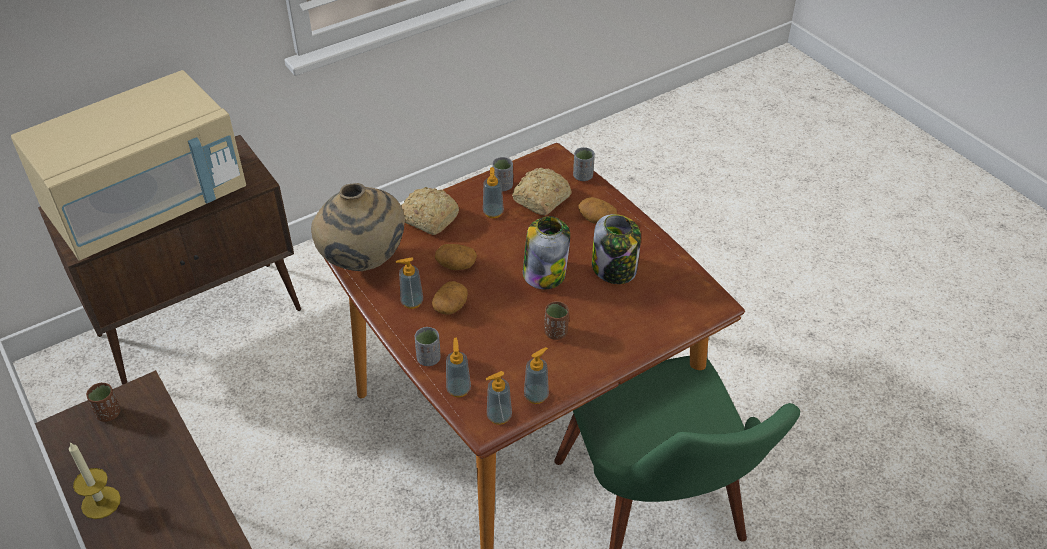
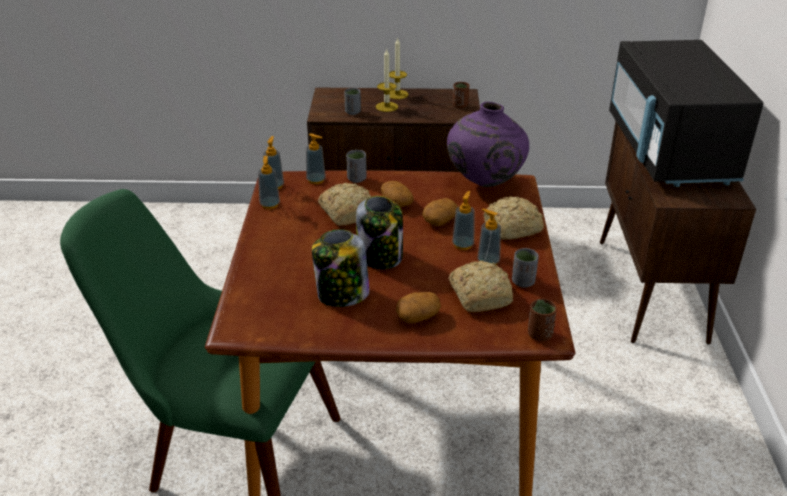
camera: 125 degrees right, 10 degrees down
(149, 205) = (669, 151): beige microwave -> black microwave
(154, 491) = (386, 107): none -> candle
(363, 264) = (484, 184): beige vase -> purple vase
(412, 302) = (419, 190): soap dispenser -> soap dispenser (463, 245)
(497, 330) = (347, 212): none -> bread
(556, 332) = (312, 235): brown cup -> brown cup (539, 335)
(583, 176) = (493, 339): grey cup -> grey cup (353, 112)

